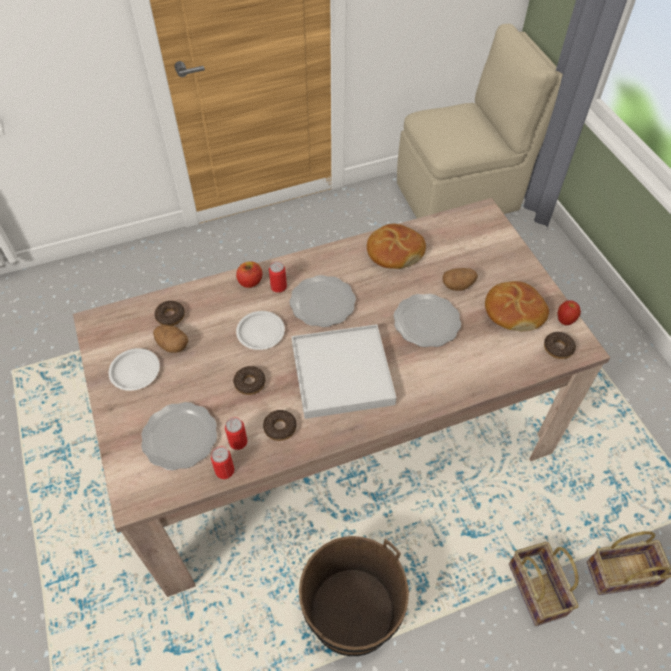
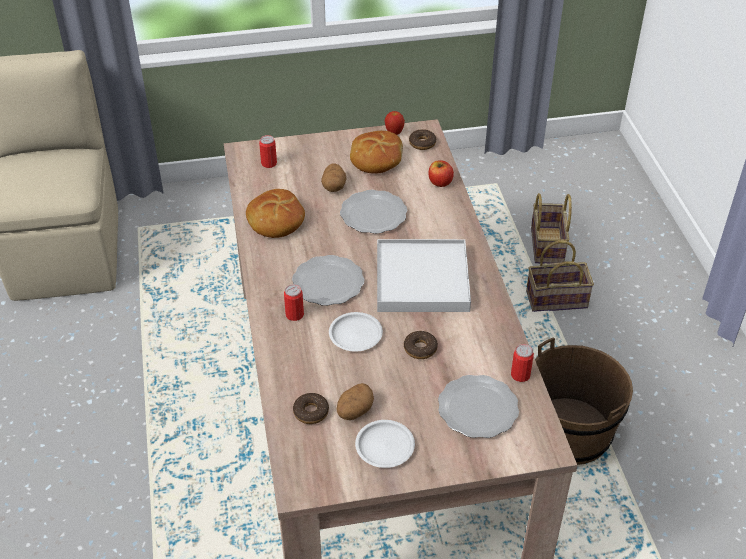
camera: 80 degrees left, 10 degrees down
(238, 441) = (489, 363): can -> can (269, 163)
(250, 281) = (279, 338): apple -> apple (440, 182)
(280, 428) = (477, 330): donut -> none

